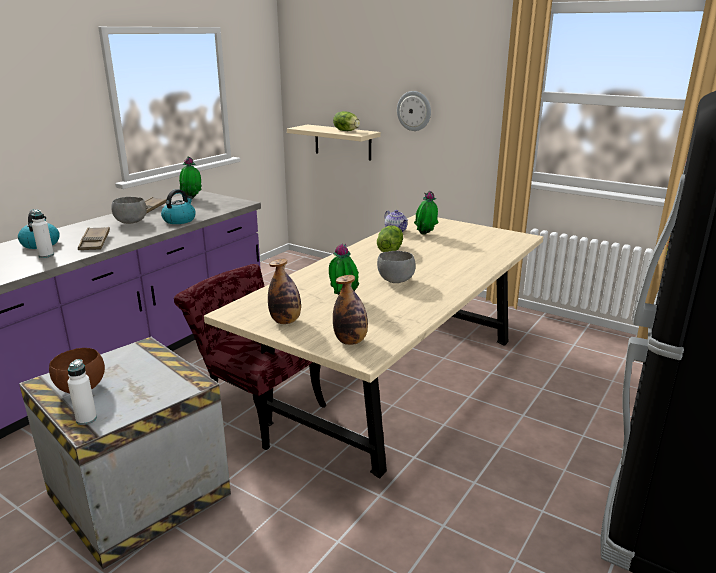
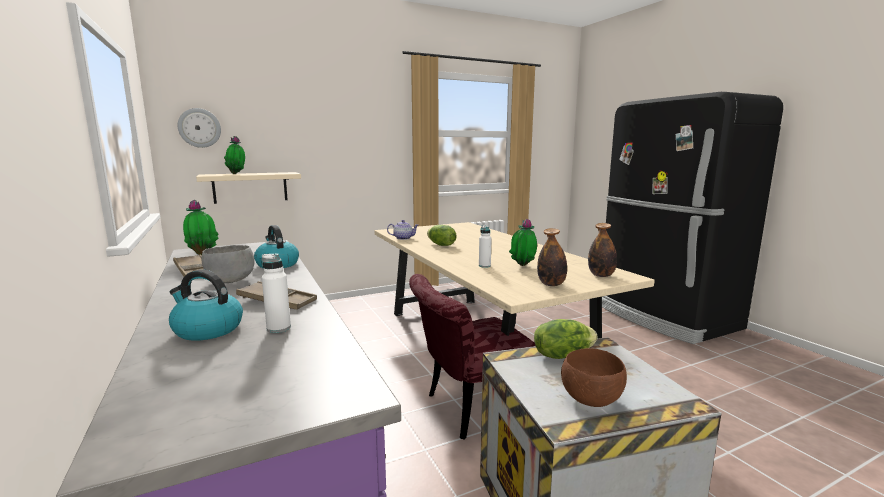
camera: 60 degrees left, 10 degrees down
(86, 419) = (664, 402): white bottle -> white bottle (484, 266)
(346, 131) = (267, 173): lettuce -> lettuce (562, 355)
(395, 281) = (503, 253): grey bowl -> none
(414, 111) = (329, 150): wall clock -> wall clock (199, 128)
(425, 235) = (424, 235): potted plant -> potted plant (237, 174)

